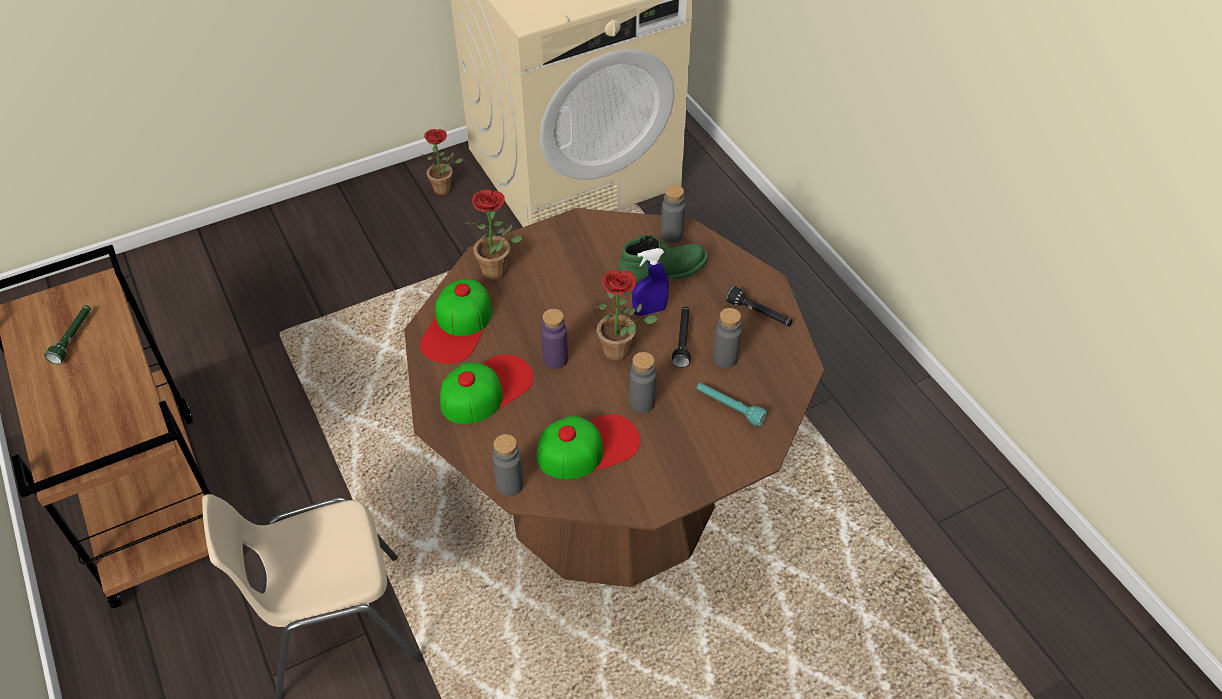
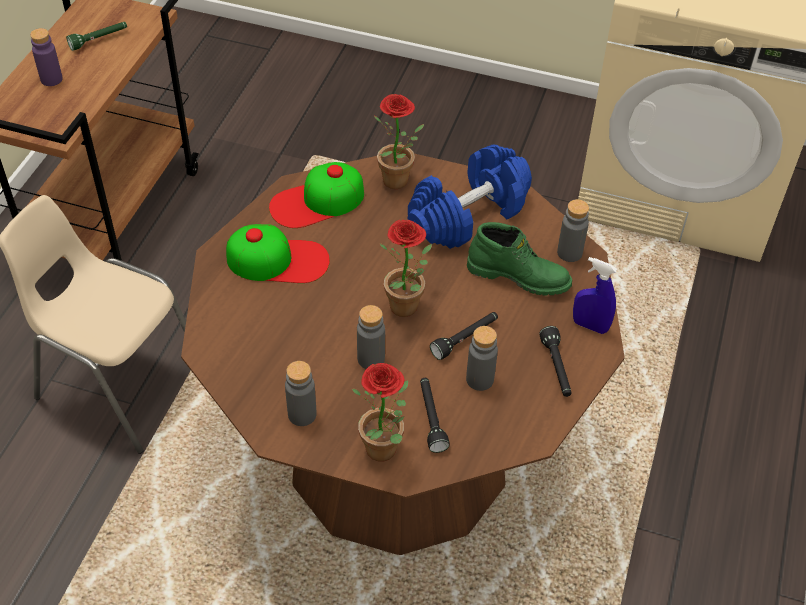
camera: 45 degrees right, 0 degrees up
(446, 189) = (553, 131): potted plant -> potted plant (385, 453)
(510, 484) = (206, 337): grey bottle -> grey bottle (302, 414)
(555, 359) = (352, 277): purple bottle -> purple bottle (51, 79)
(576, 258) = (468, 216): none -> blue dumbbell
(588, 447) = (290, 357): cap -> none
(649, 311) = (470, 297): blue spray bottle -> blue spray bottle (590, 326)
(729, 408) = (431, 418): turquoise flashlight -> black flashlight

